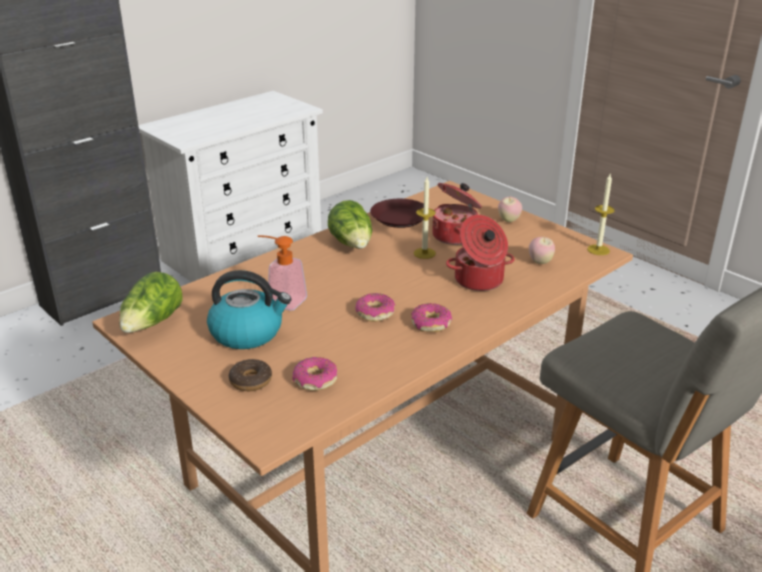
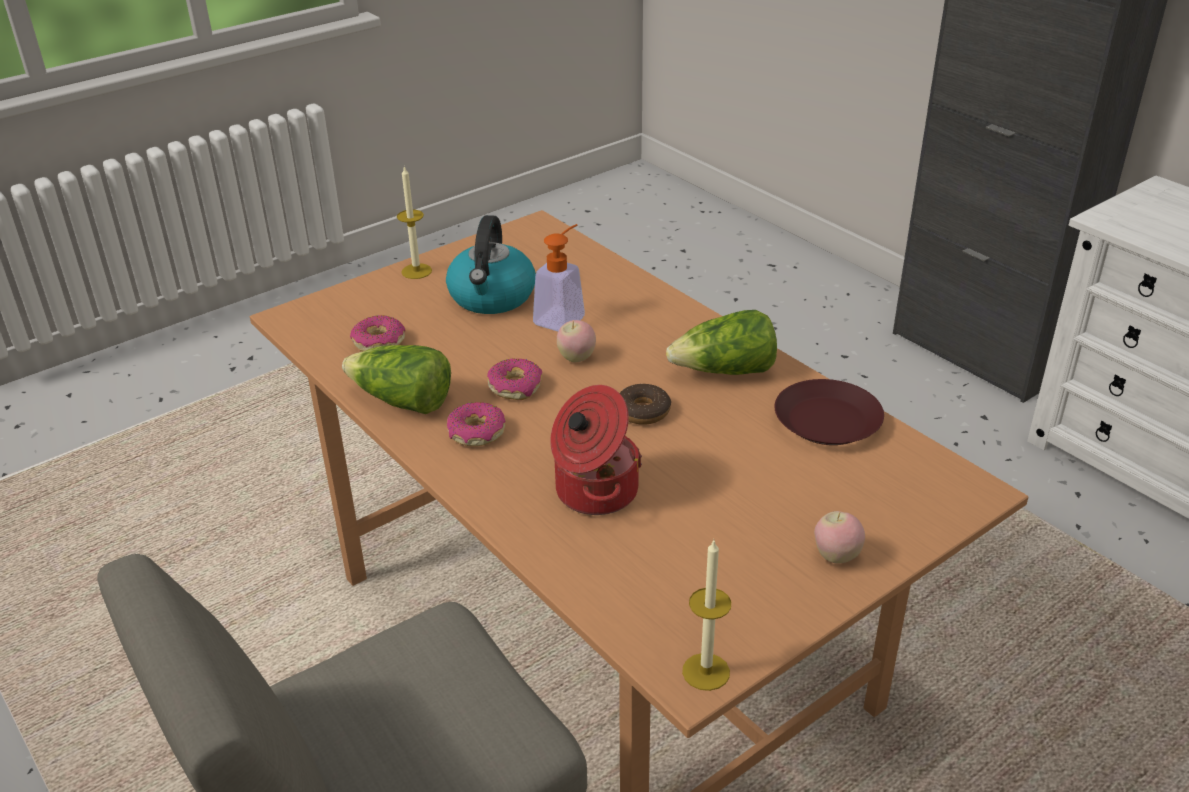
camera: 95 degrees right, 5 degrees up
(152, 323) = (527, 240): lettuce -> lettuce (402, 402)
(251, 381) = (394, 303): donut -> donut (643, 411)
(424, 253) = (693, 440): candle -> candle (416, 271)
(455, 236) = (761, 480): cooking pot -> none
(540, 262) = (656, 574): apple -> apple (576, 358)

